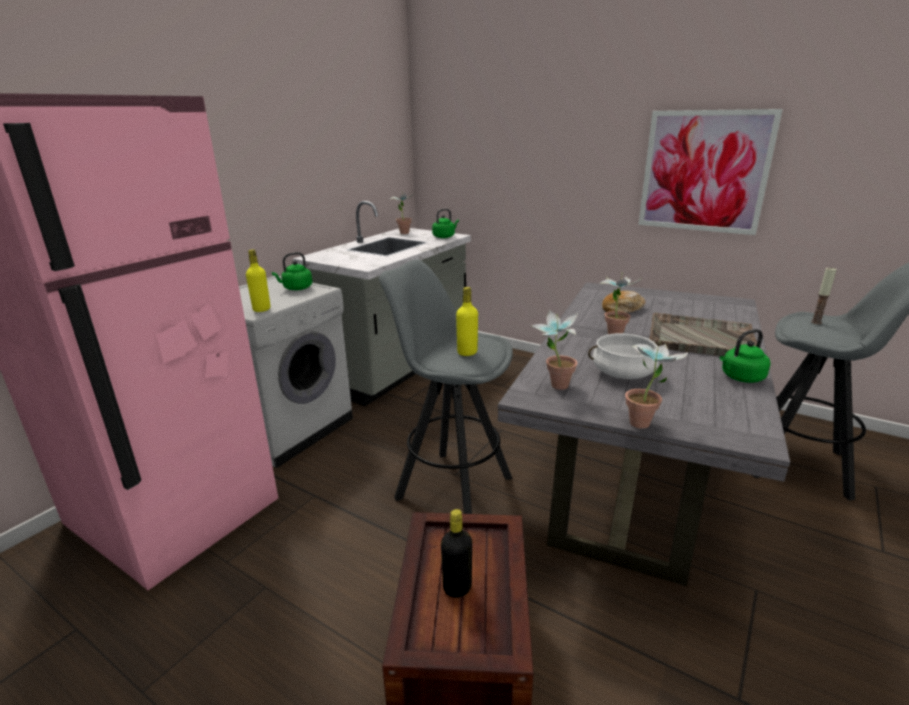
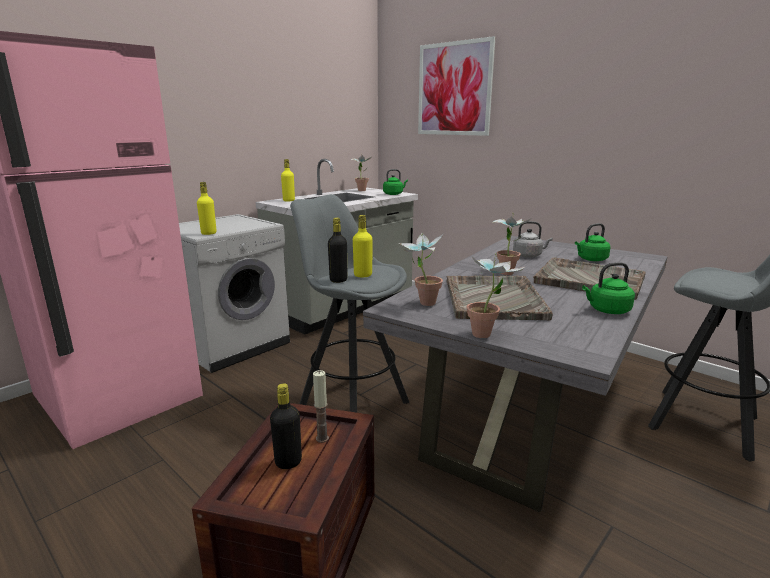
camera: 10 degrees right, 5 degrees down
(296, 288) = (247, 222): green kettle -> green kettle (591, 259)
(331, 254) = (289, 200): none -> yellow bottle
(445, 362) = (338, 280): none -> black bottle
(622, 309) = (529, 255): bread -> grey kettle
(623, 373) = (493, 299): white cooking pot -> grey tray
(704, 172) = (625, 136): picture -> picture (454, 89)
(816, 322) = (719, 276): candle -> candle (322, 438)

